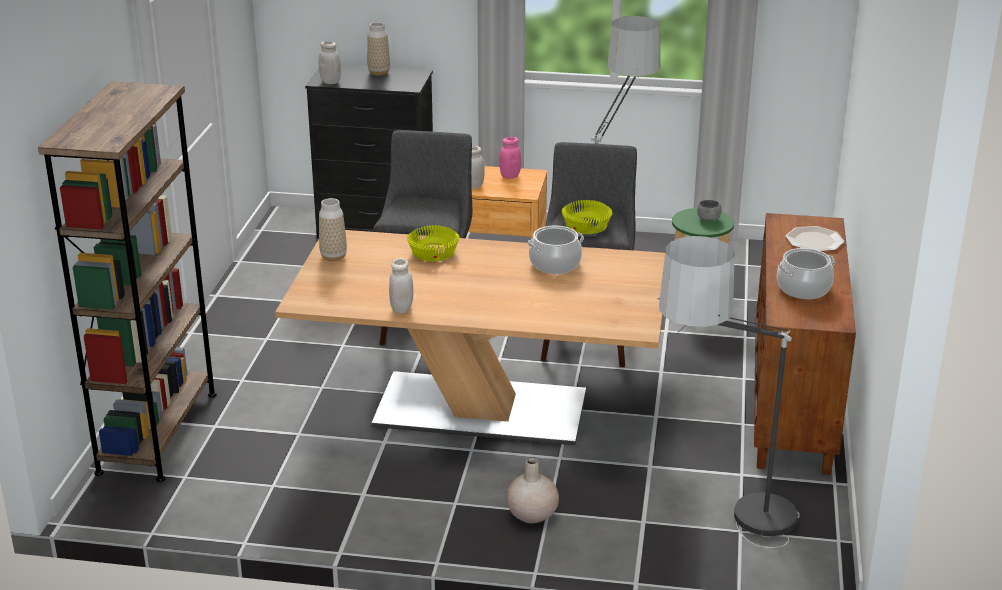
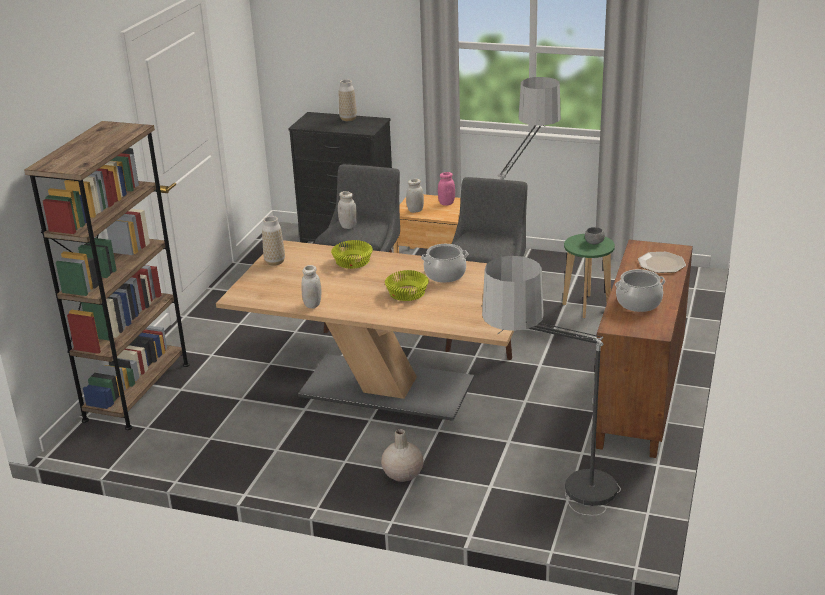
camera: 10 degrees right, 0 degrees up
(330, 82) = (308, 125): white jar -> white jar (348, 226)
(585, 226) = (479, 245): yellow bowl -> yellow bowl (406, 293)

